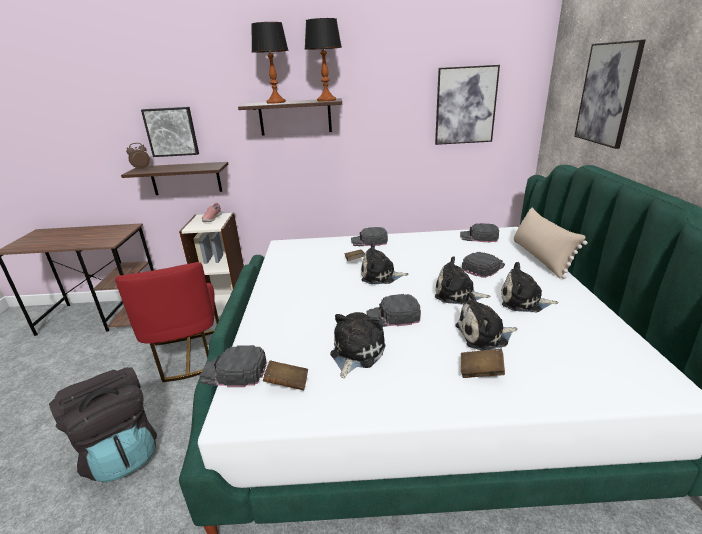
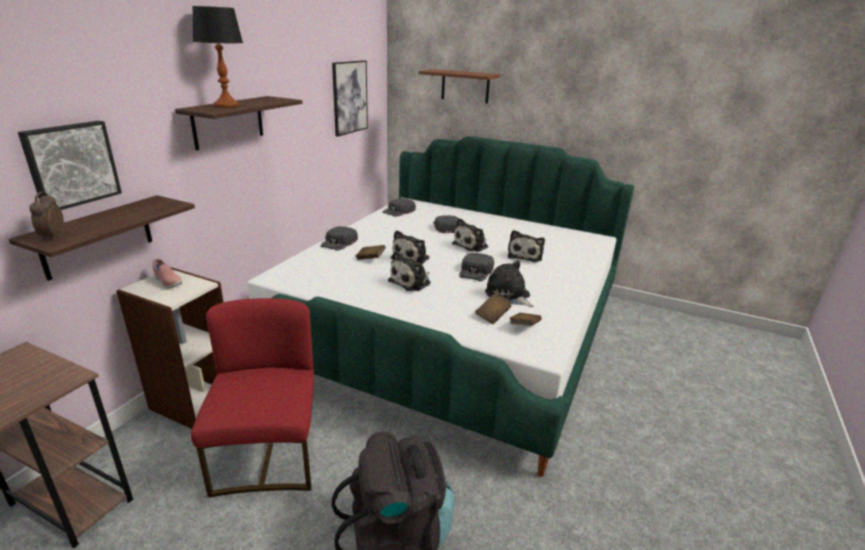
camera: 65 degrees left, 0 degrees up
(188, 355) = (269, 455): red chair -> red chair turned 105 degrees counterclockwise
(234, 372) = (494, 343): black cap -> none
(326, 100) = (278, 100): table lamp -> none
(481, 372) = (558, 268): brown book -> brown book (493, 316)
(523, 301) = (501, 234): plush toy -> plush toy (411, 282)
(540, 258) = (456, 210): beige pillow -> none
(607, 94) = (465, 86): picture -> brown shelf

